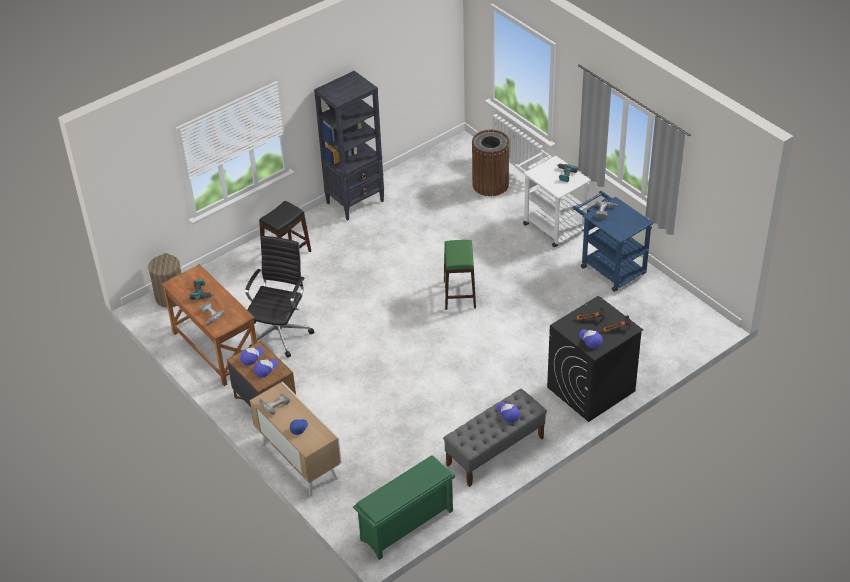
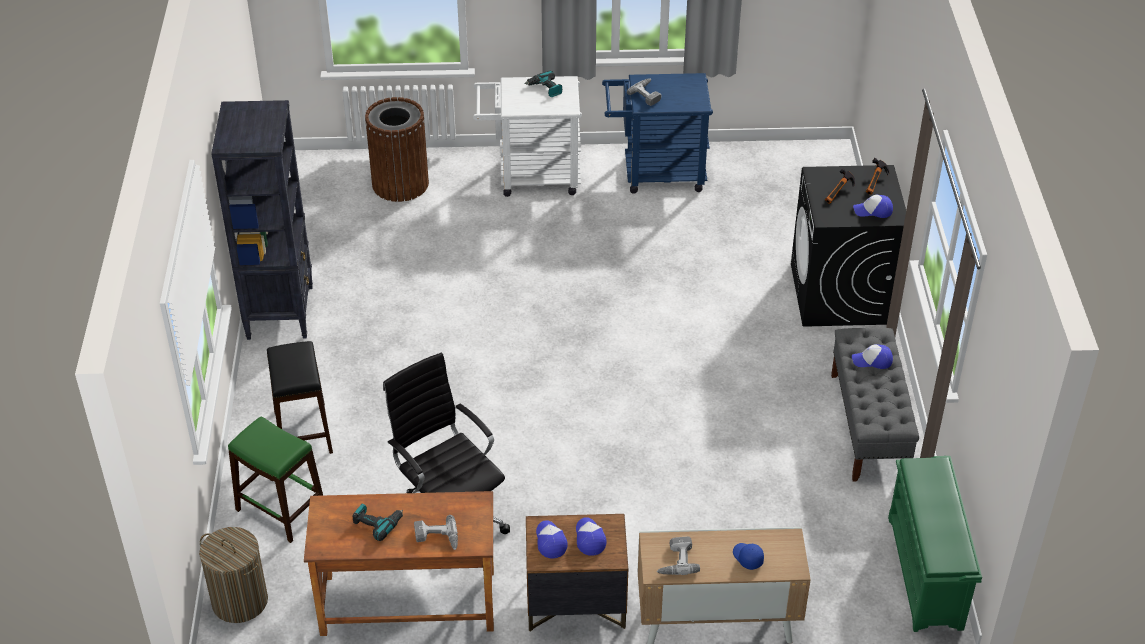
camera: 55 degrees left, 0 degrees up
(459, 294) = (566, 313): green stool -> green stool (281, 510)

